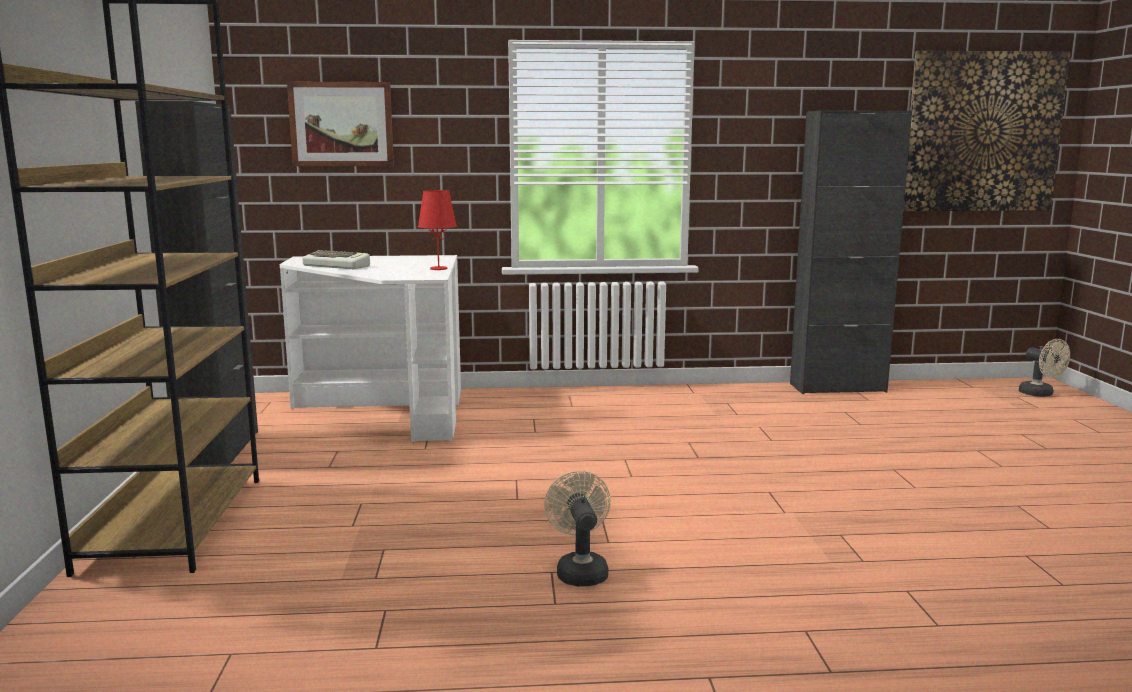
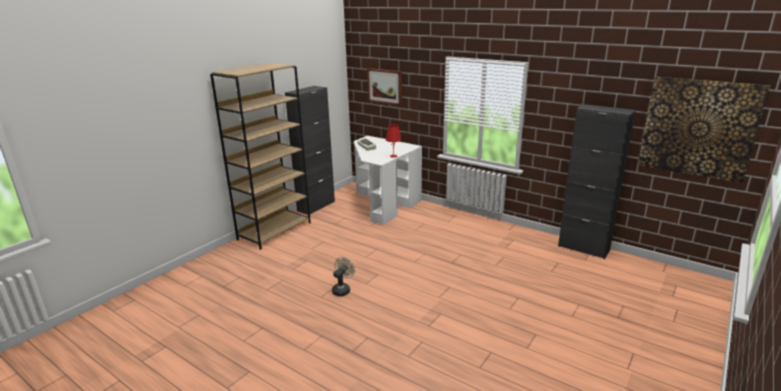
camera: 40 degrees right, 10 degrees up
(1041, 394) = (696, 289): beige fan -> none

